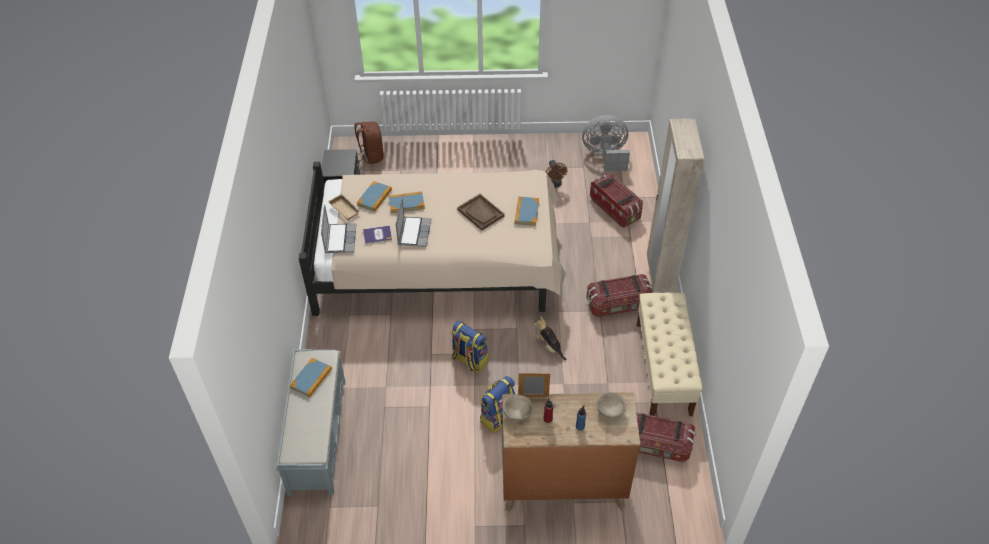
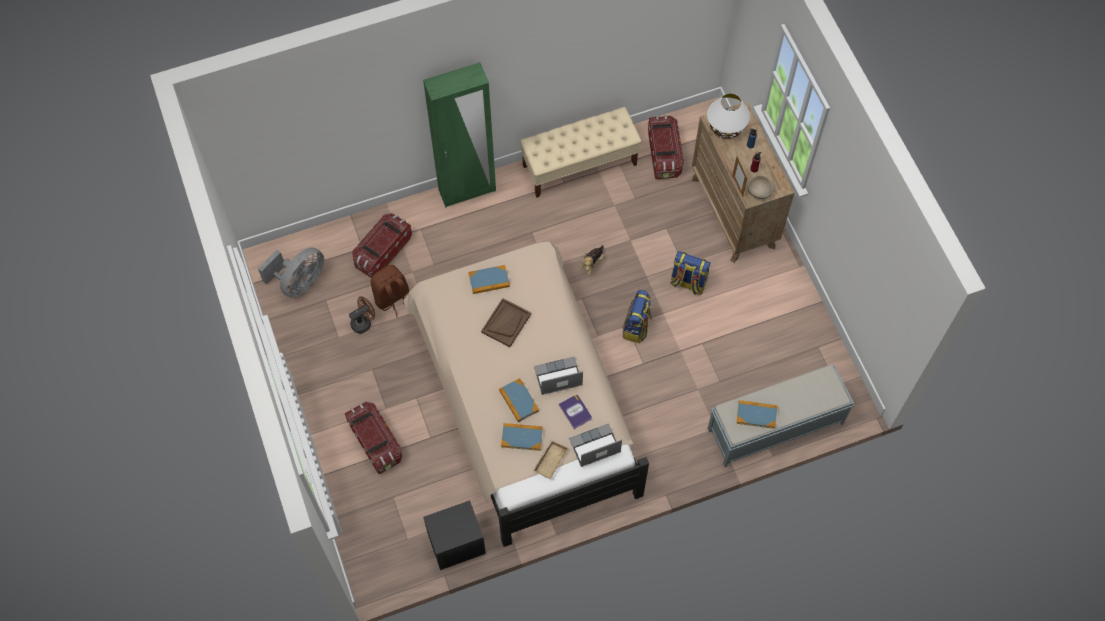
camera: 110 degrees left, 15 degrees up
(371, 155) = (377, 542): brown backpack -> brown backpack (392, 298)
(605, 156) = (299, 282): grey fan -> grey fan turned 120 degrees counterclockwise
(610, 411) = (725, 127): beige bowl -> white table lamp
(618, 305) = (518, 218): storage box -> storage box (375, 442)
(659, 276) = (467, 191): beige wardrobe -> green wardrobe

